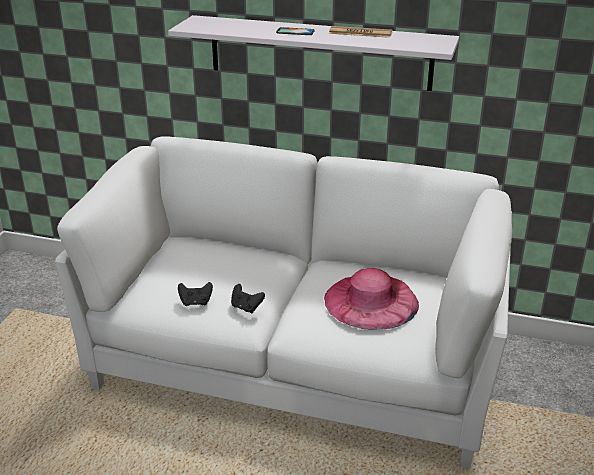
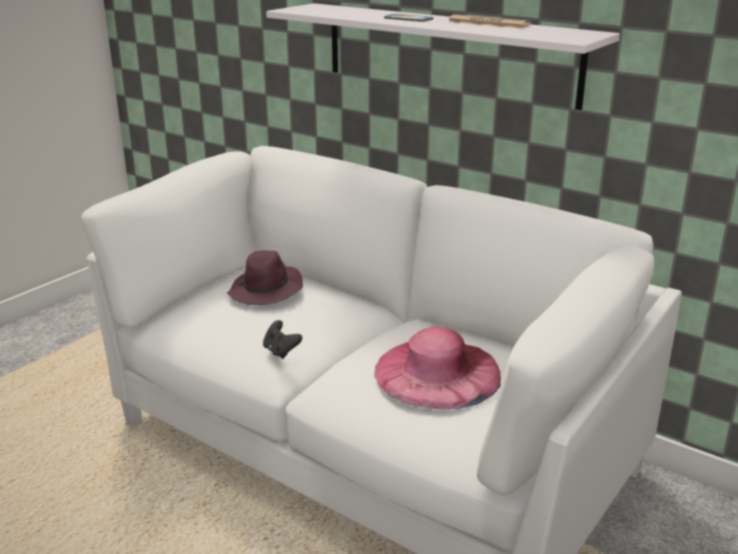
camera: 20 degrees right, 5 degrees down
(196, 302) = (228, 335): black game controller -> none
(201, 259) = (266, 291): none -> purple hat

